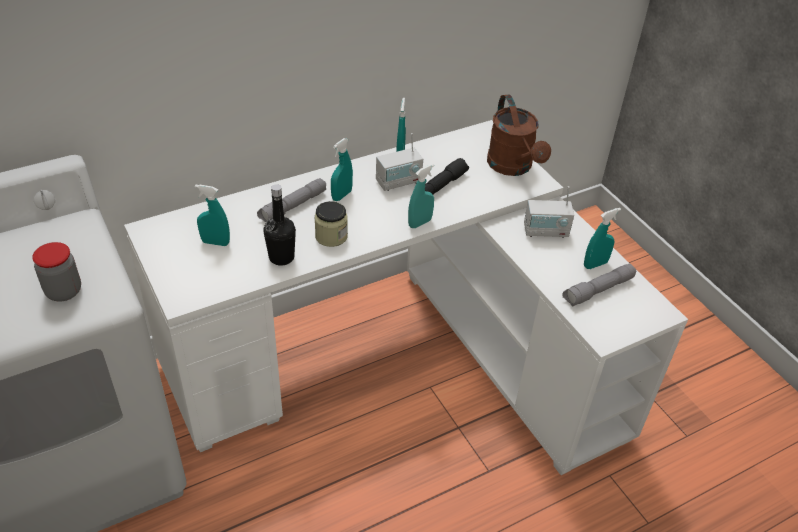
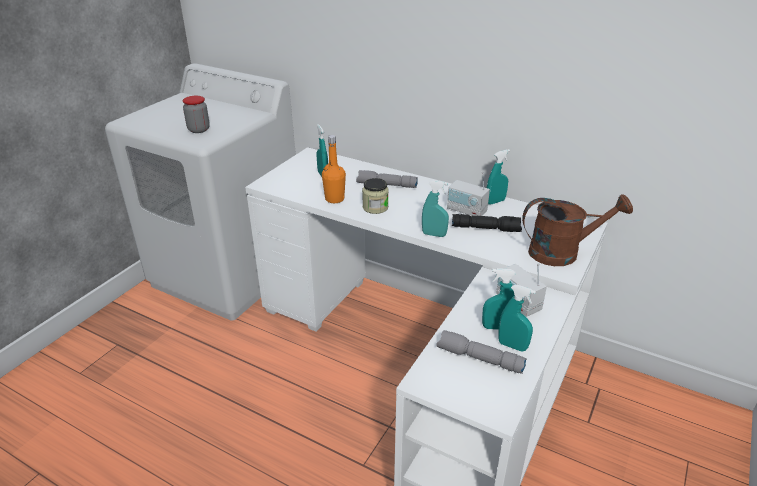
camera: 60 degrees right, 10 degrees down
(281, 257) = (334, 199): black bottle -> orange bottle
(341, 195) = (421, 196): turquoise spray bottle -> turquoise spray bottle (496, 327)
(513, 167) = (562, 252): brown watering can -> brown watering can turned 135 degrees counterclockwise

